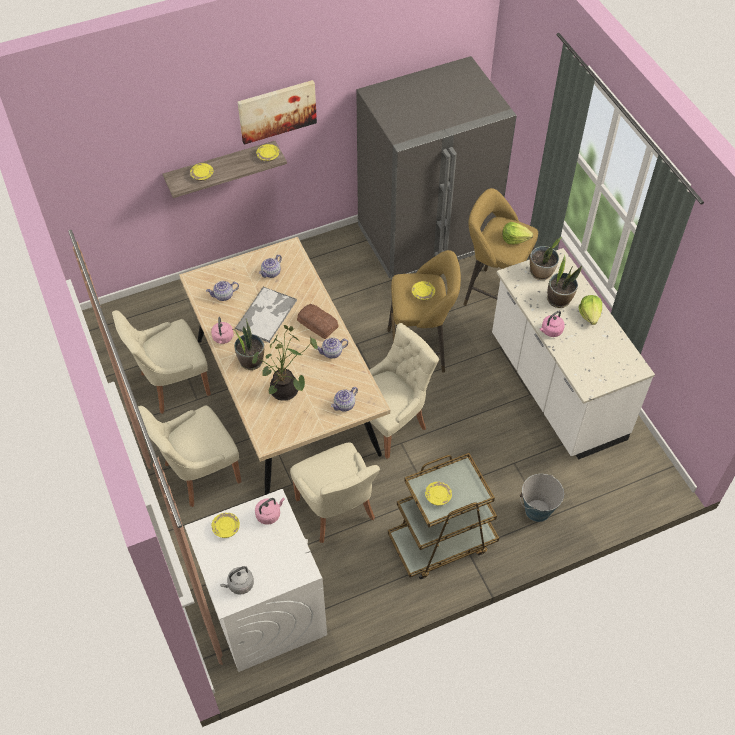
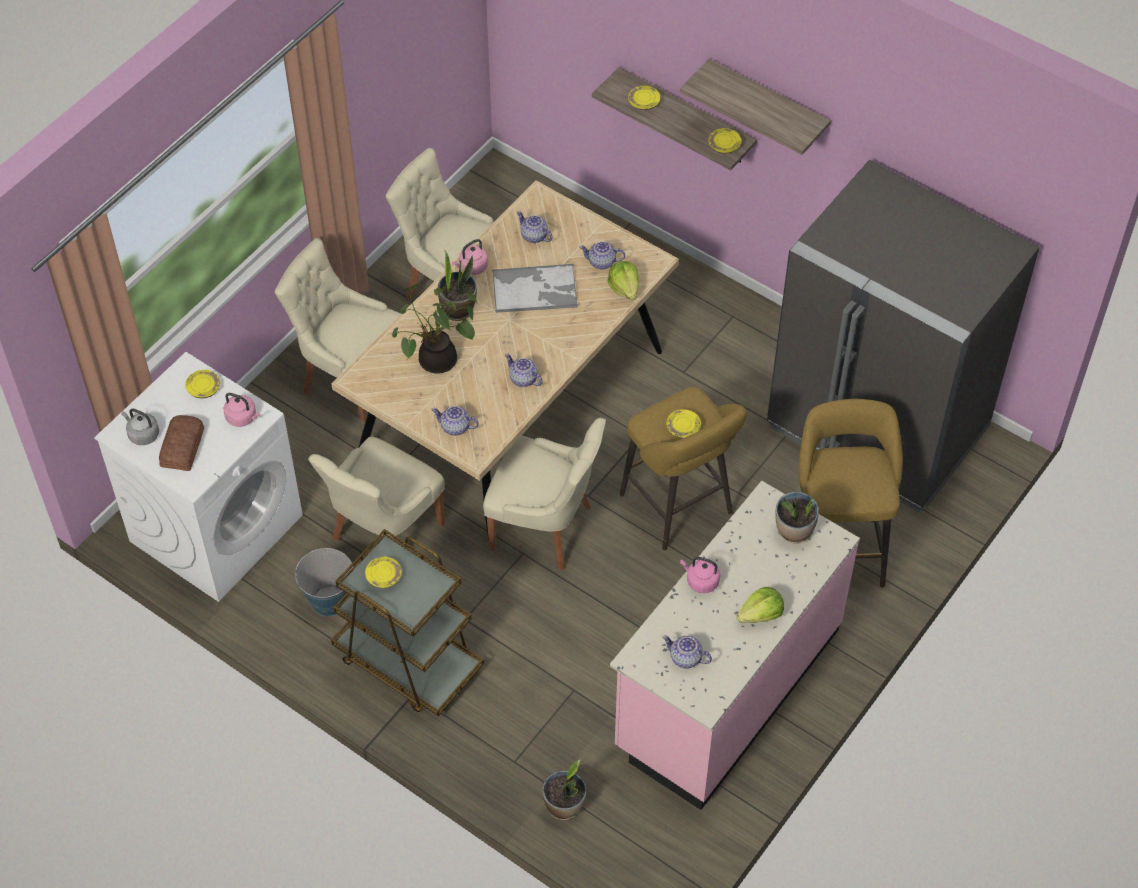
camera: 60 degrees right, 0 degrees up
(277, 111) = (767, 104): picture -> shelf
(318, 323) = (557, 344): bread -> bread (184, 447)
(515, 239) = (855, 486): lettuce -> lettuce (624, 288)
(537, 510) = (518, 747): bucket -> bucket (329, 600)
(555, 389) = (726, 689): white counter -> pink counter
(559, 299) = (762, 569): potted plant -> potted plant (564, 806)
(600, 363) = (686, 658): none -> teapot

